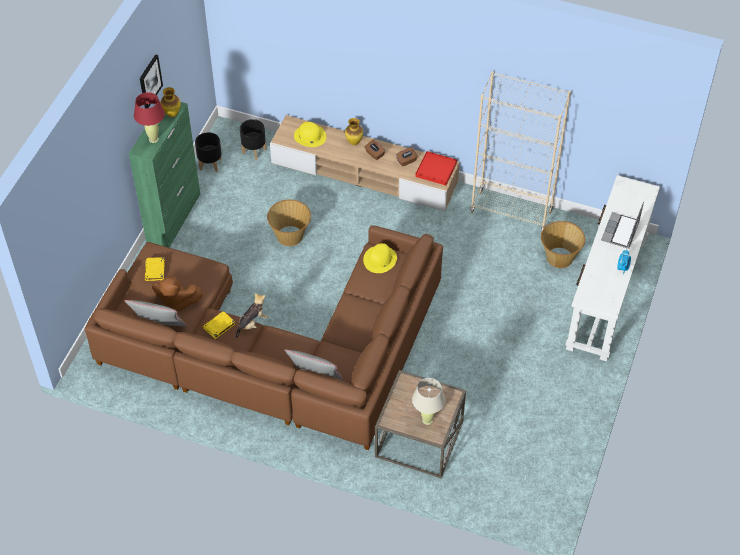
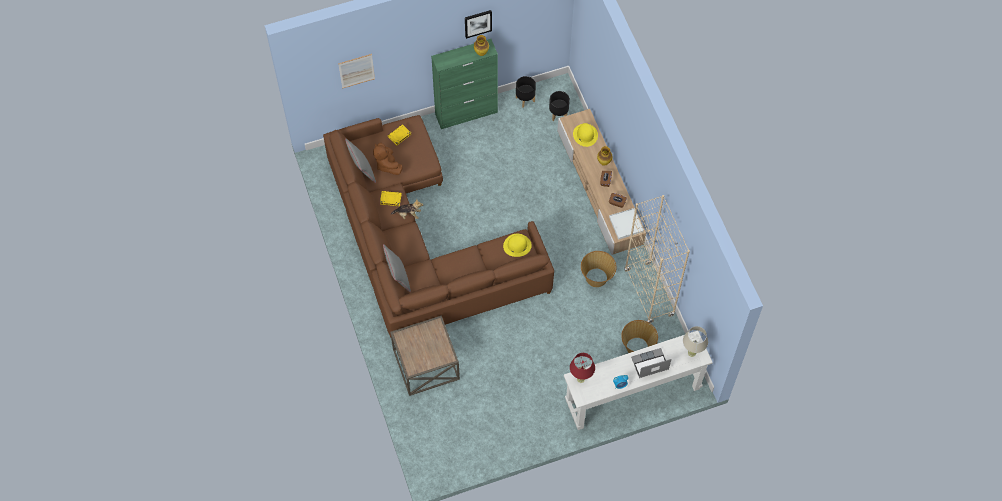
camera: 50 degrees right, 10 degrees up
(77, 219) = (356, 71): none -> picture
(153, 139) = (453, 59): red table lamp -> red table lamp (580, 379)
(290, 235) = (511, 184): basket -> basket (597, 277)
(427, 420) = (418, 356): beige table lamp -> beige table lamp (692, 353)
(436, 169) = (626, 224): red tray -> white tray

